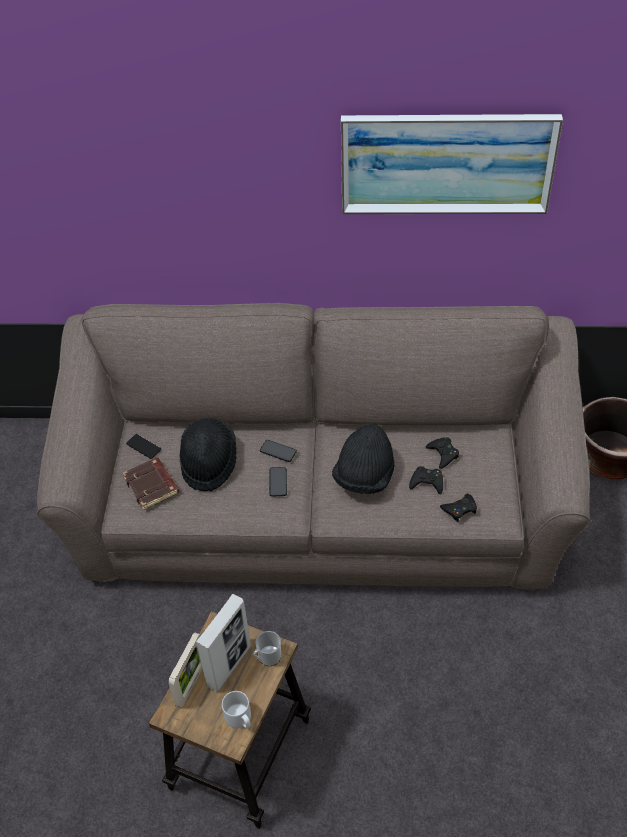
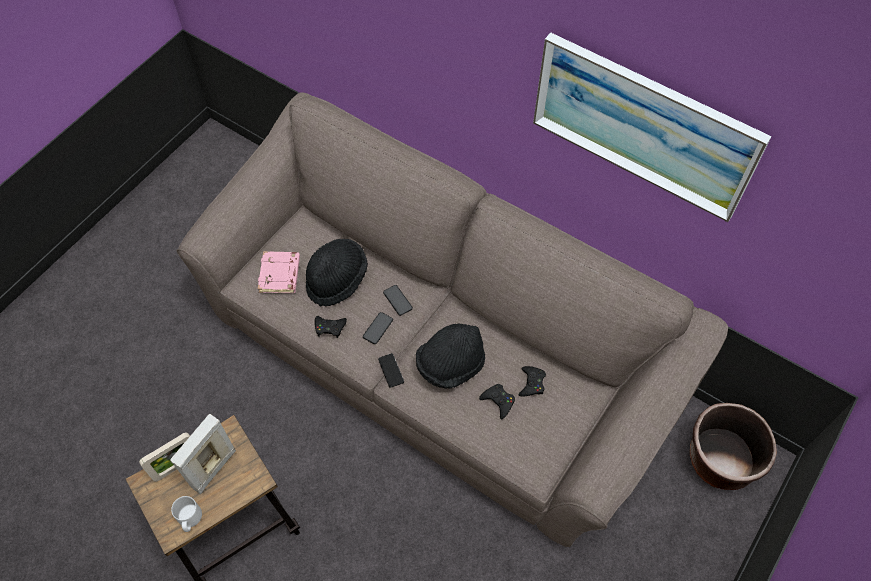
camera: 30 degrees right, 10 degrees up
(143, 446) = (298, 236): phone -> phone (391, 370)
(152, 486) = (280, 275): brown book -> pink book
(229, 665) = (213, 469): picture frame -> picture frame turned 150 degrees clockwise
(267, 657) = (245, 482): mug -> none
(460, 509) = (507, 443): black game controller -> black game controller (329, 327)

